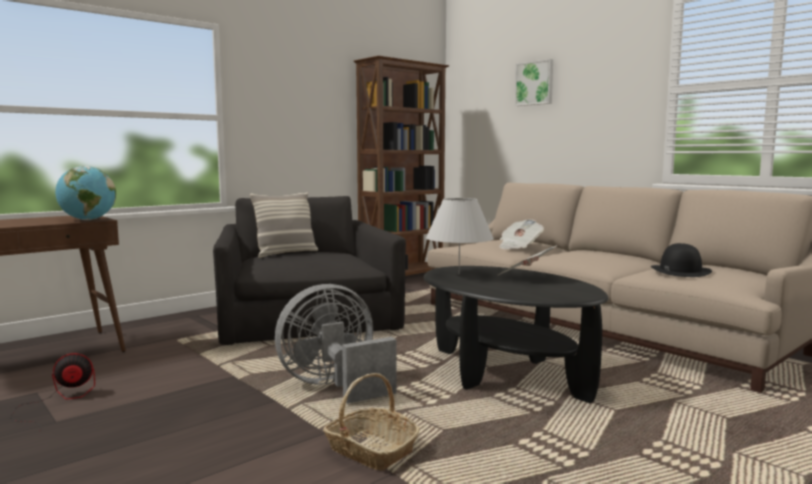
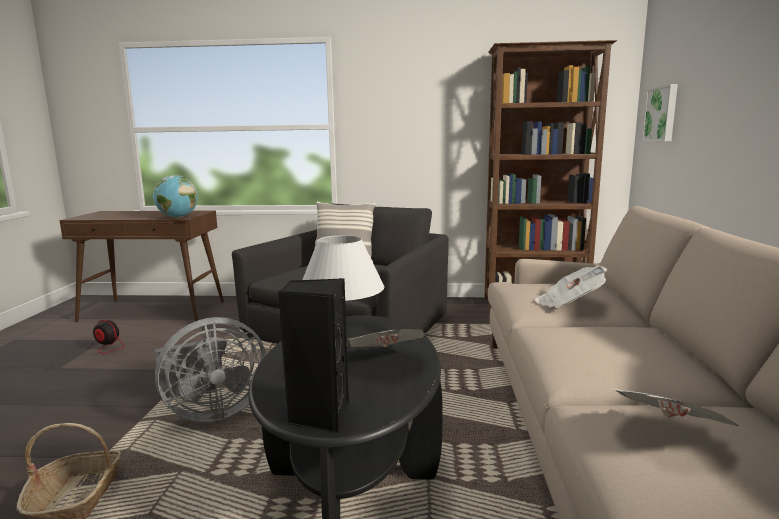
camera: 45 degrees right, 5 degrees up
(334, 386) = (211, 412): grey fan -> grey fan turned 135 degrees clockwise
(535, 83) = (721, 52): picture -> picture (661, 114)
(571, 295) = (319, 415): none -> black speaker
(680, 271) = (668, 434): black hat -> newspaper

